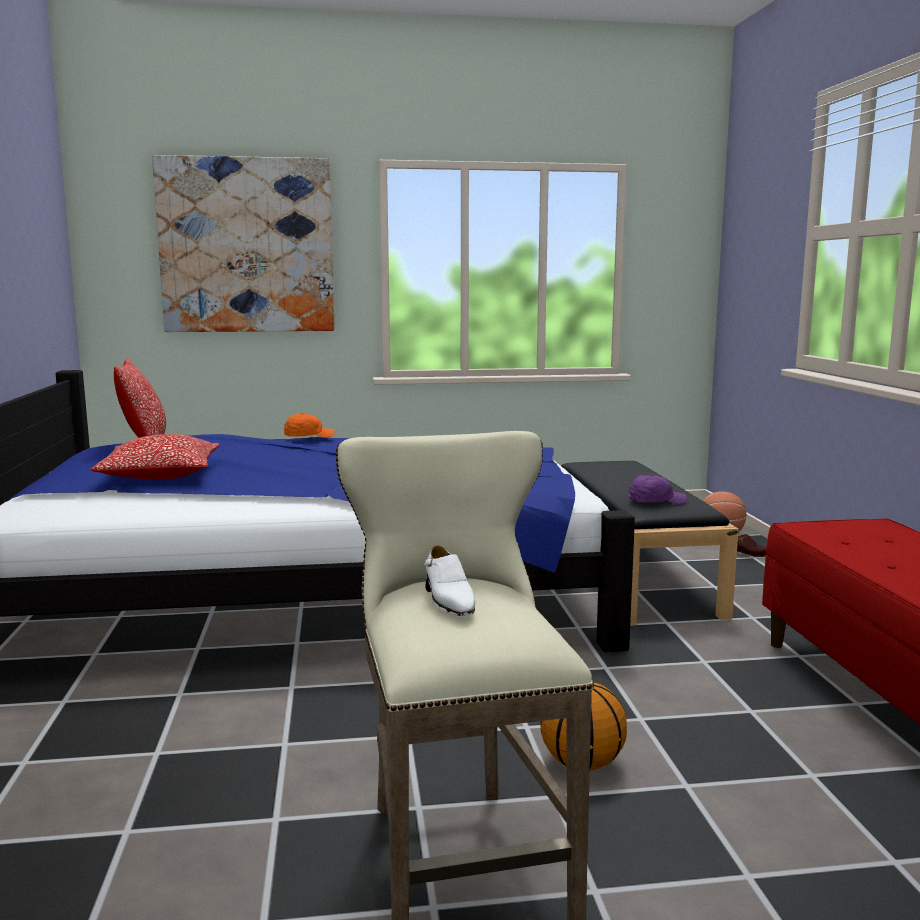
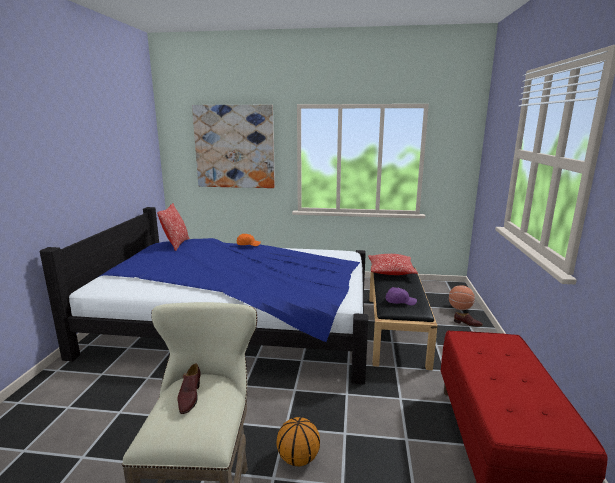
camera: 15 degrees right, 5 degrees up
(160, 476) = (165, 268): pillow -> pillow (391, 271)
(448, 600) = (189, 396): white shoe -> brown shoe

